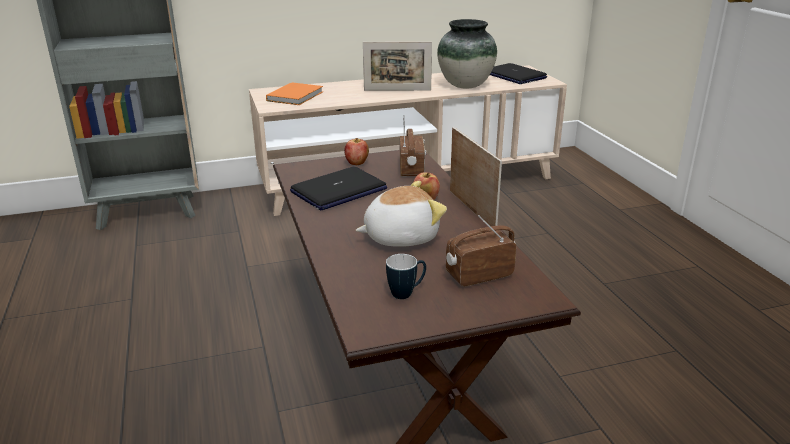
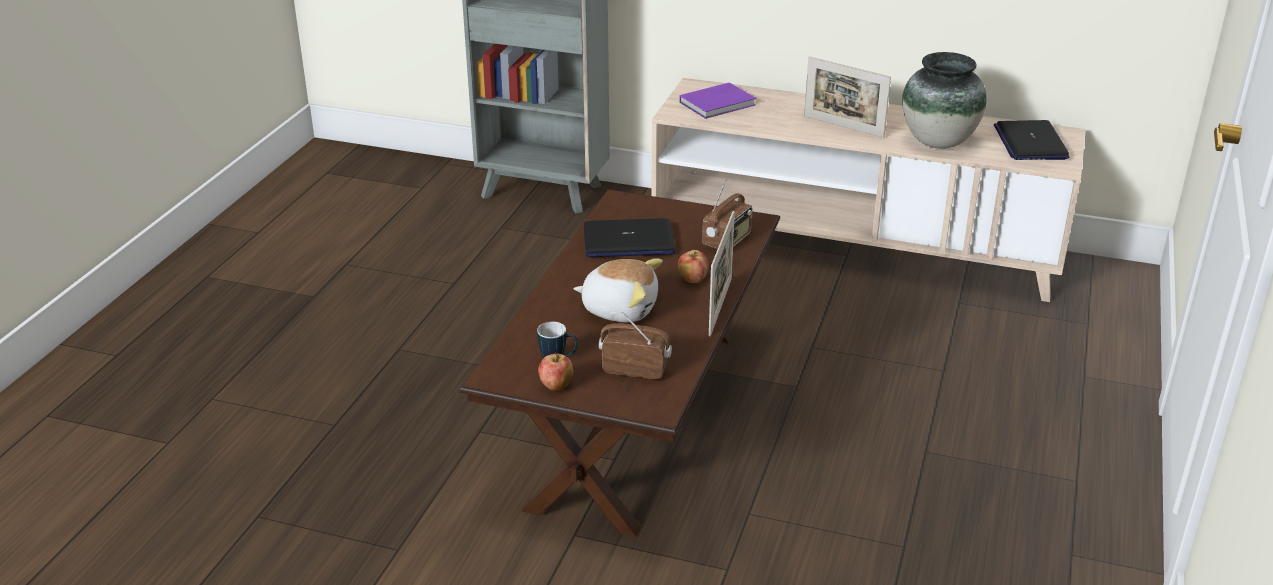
camera: 35 degrees right, 5 degrees up
(296, 96) = (719, 103): orange book -> purple book
(356, 163) = (684, 214): apple -> apple (556, 386)

